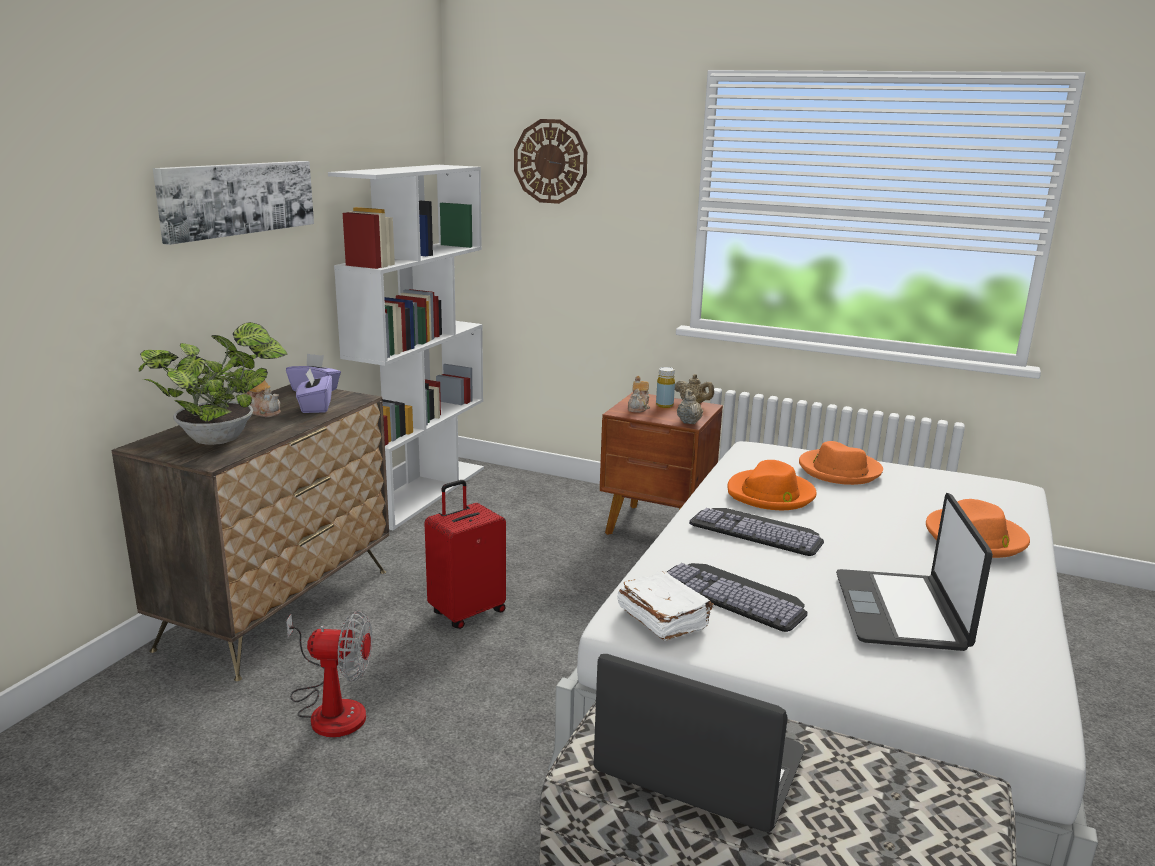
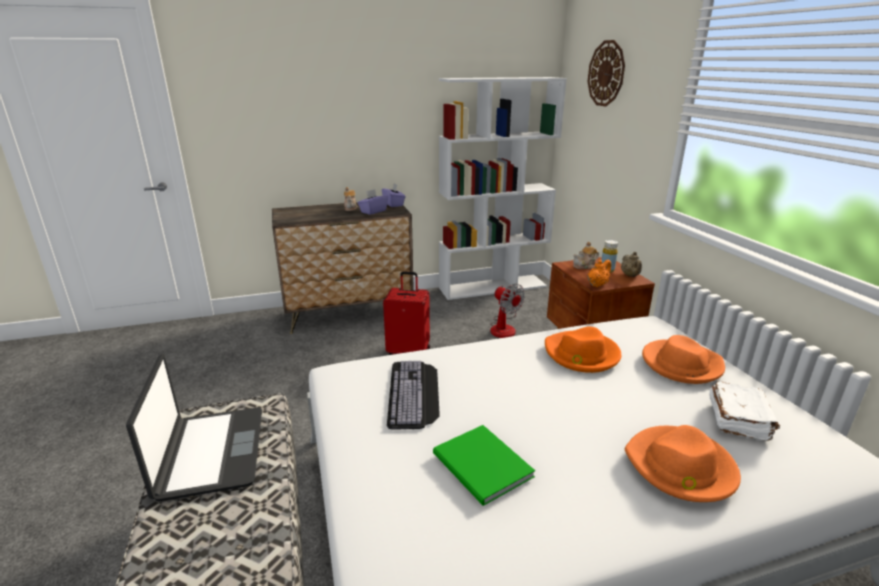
camera: 50 degrees right, 5 degrees up
(223, 438) = (309, 214): potted plant -> none
(238, 198) = (366, 90): picture -> none
(331, 708) = (295, 361): fan -> fan (504, 327)
(662, 619) = (353, 382): white book -> white book (738, 420)
(688, 421) = (597, 284): beige teapot -> orange teapot
(759, 530) = (515, 369): keyboard -> none
(901, 611) = (482, 467): laptop -> green book

